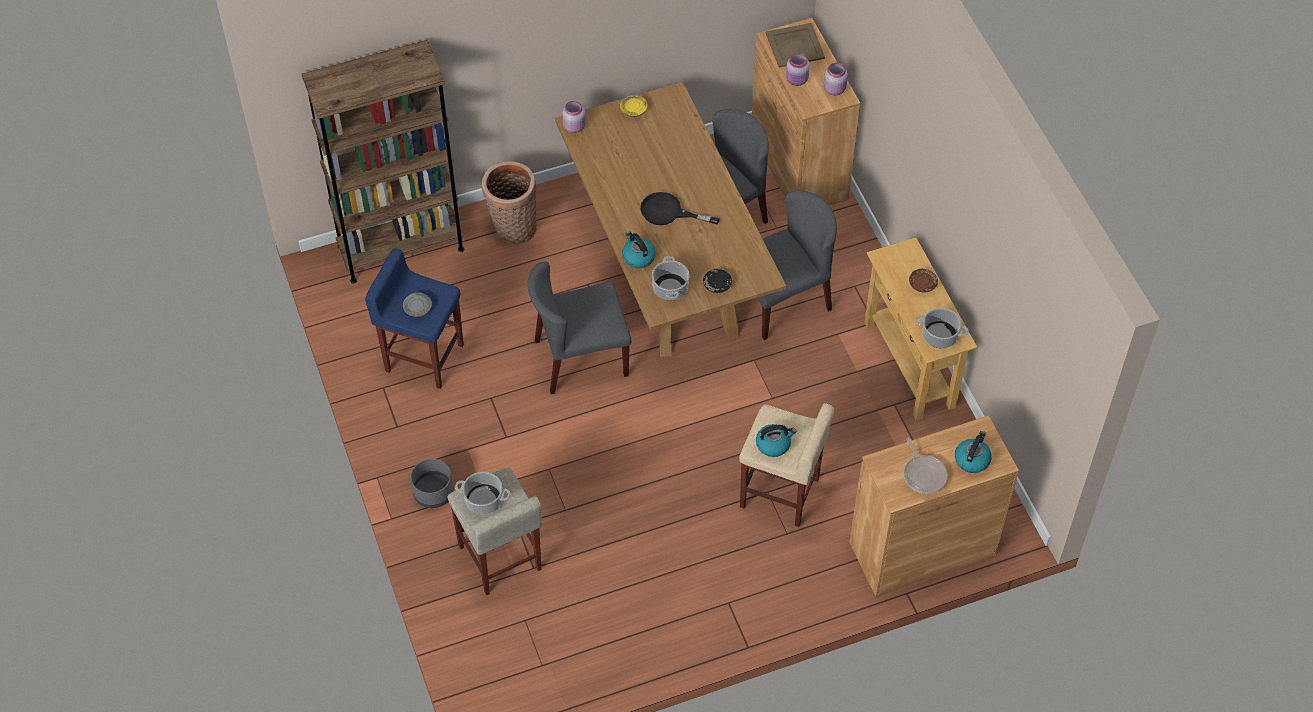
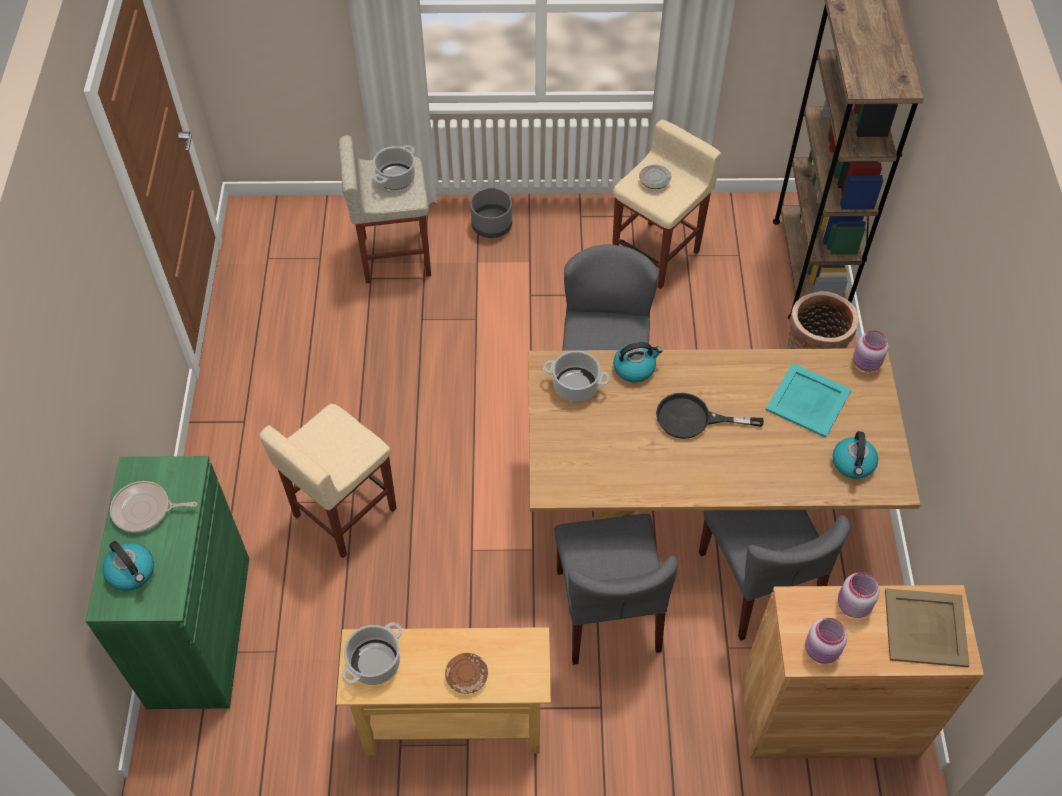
camera: 110 degrees right, 0 degrees up
(423, 357) = (656, 254): blue stool -> beige stool
(622, 152) = (809, 400): none -> turquoise tray
(633, 109) = (881, 433): yellow plate -> none
(668, 212) = (693, 419): black frying pan -> black frying pan turned 120 degrees counterclockwise
(717, 285) = (561, 434): black plate -> none
(773, 444) = (328, 436): kettle -> kettle (853, 464)
(922, 549) = (199, 631): brown cabinet -> green cabinet

